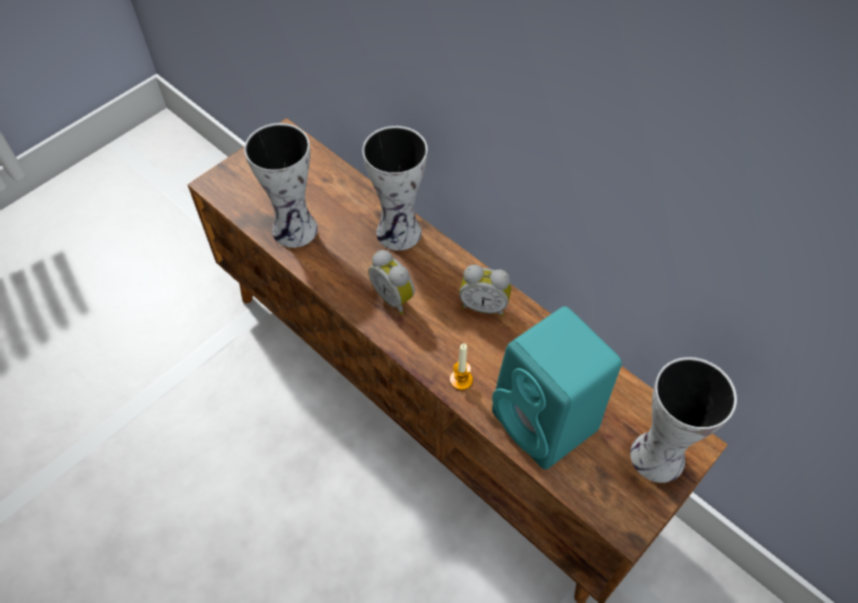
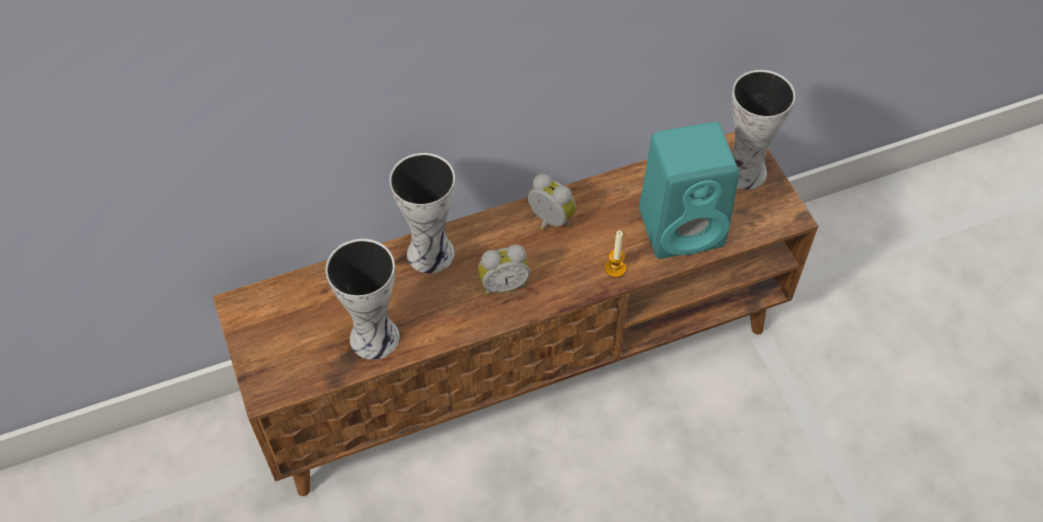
camera: 65 degrees left, 0 degrees up
(484, 305) = (549, 222): alarm clock -> alarm clock turned 90 degrees counterclockwise

